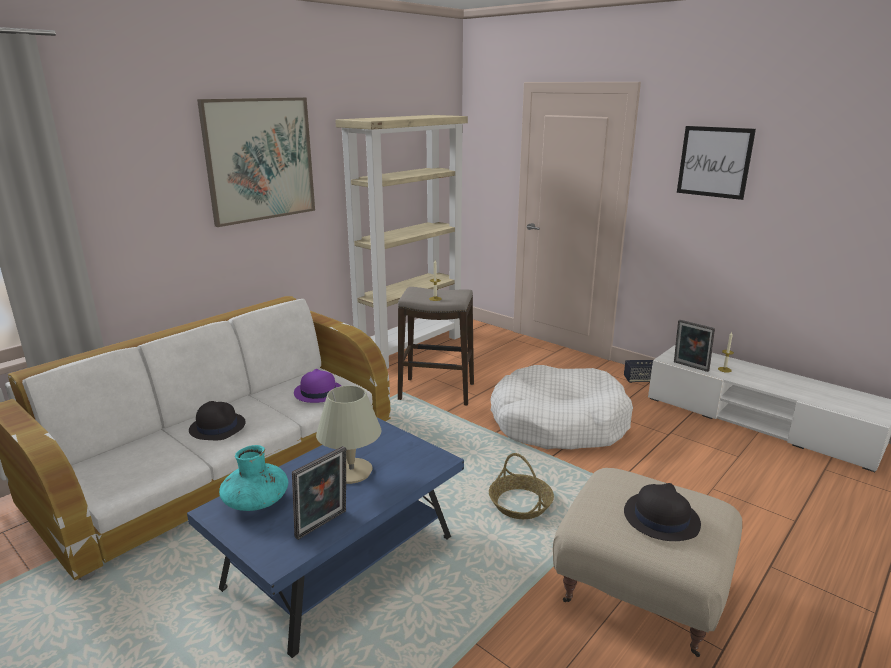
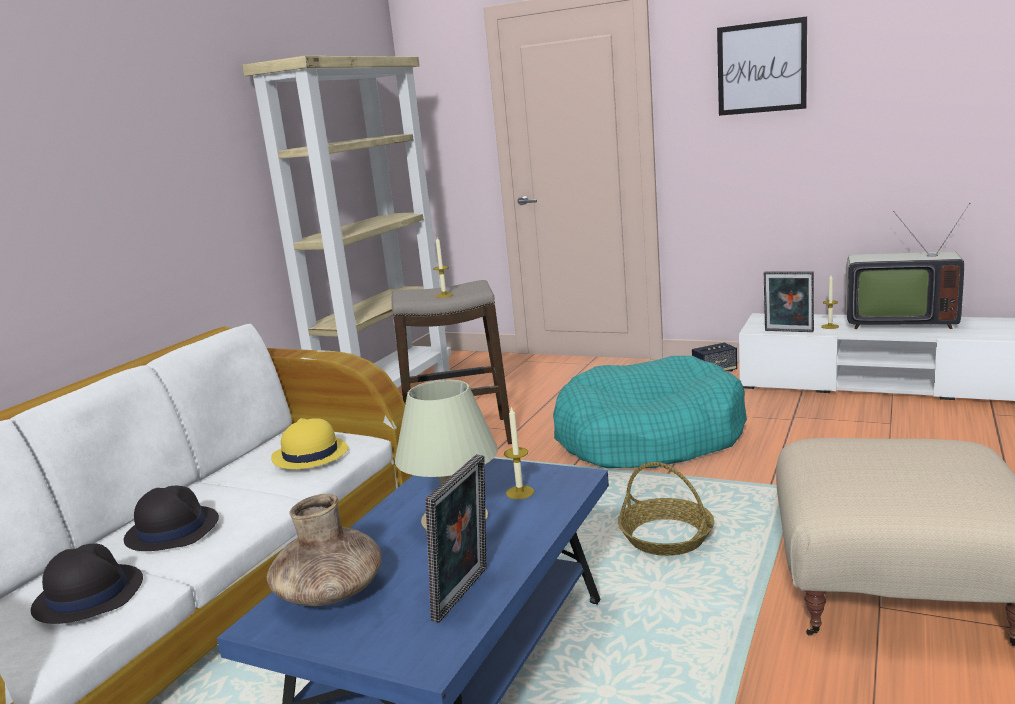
camera: 15 degrees left, 5 degrees down
(256, 502) = (330, 594): turquoise vase -> brown vase
(260, 160) = (145, 122): picture -> none
(318, 392) = (310, 455): purple hat -> yellow hat
(401, 461) = (520, 492): none -> candle
(558, 423) = (648, 437): white dog bed -> turquoise dog bed
(660, 518) = (919, 471): black hat -> black hat (88, 595)
(780, 378) = (898, 322): none -> television

